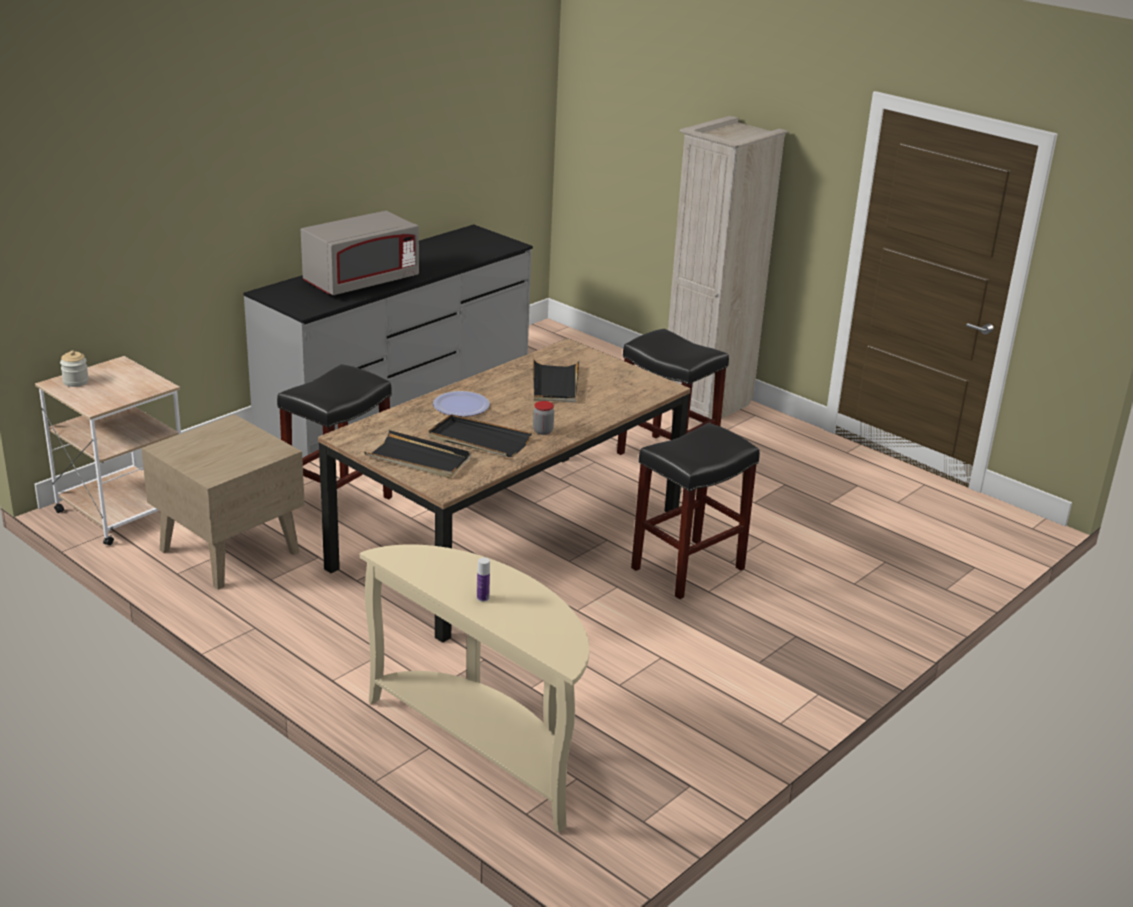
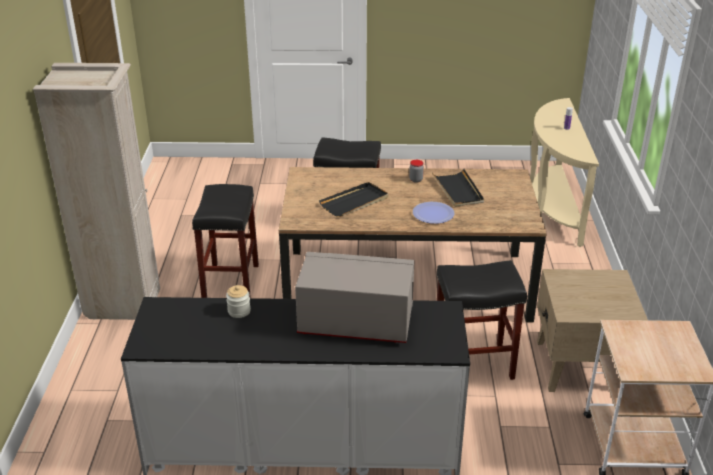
camera: 130 degrees left, 5 degrees up
(76, 381) = (682, 365): jar -> jar (239, 311)
(419, 459) = (506, 194): black tray -> none

